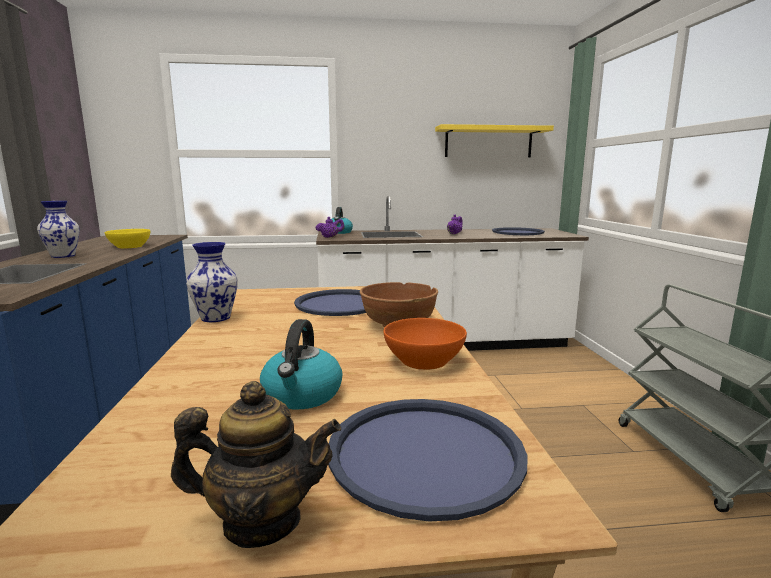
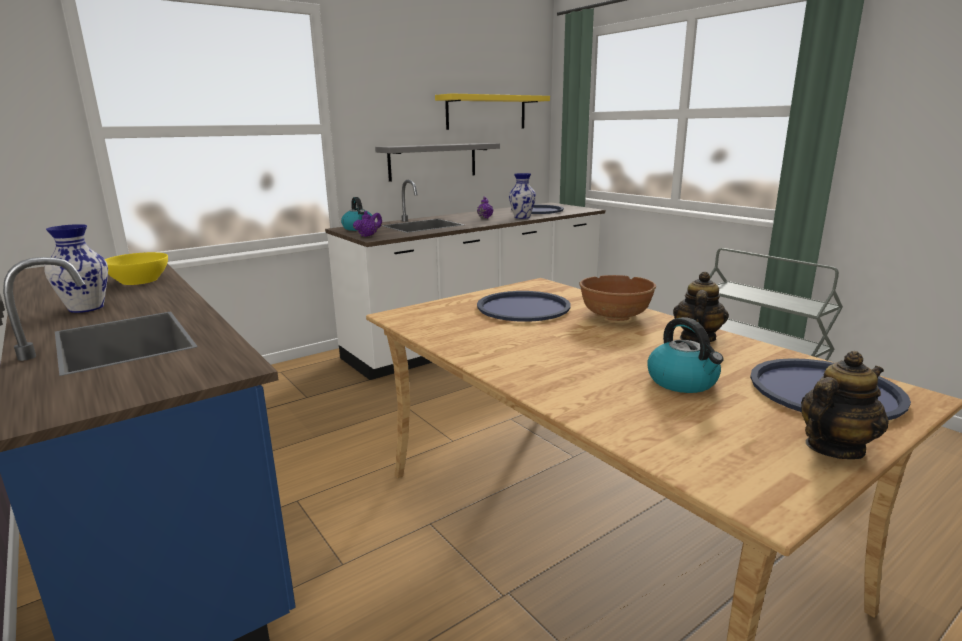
camera: 30 degrees left, 5 degrees up
(216, 318) = (447, 344): vase -> vase (522, 217)
(423, 360) = (696, 338): orange bowl -> teapot
(429, 183) = (433, 161): none -> grey shelf

